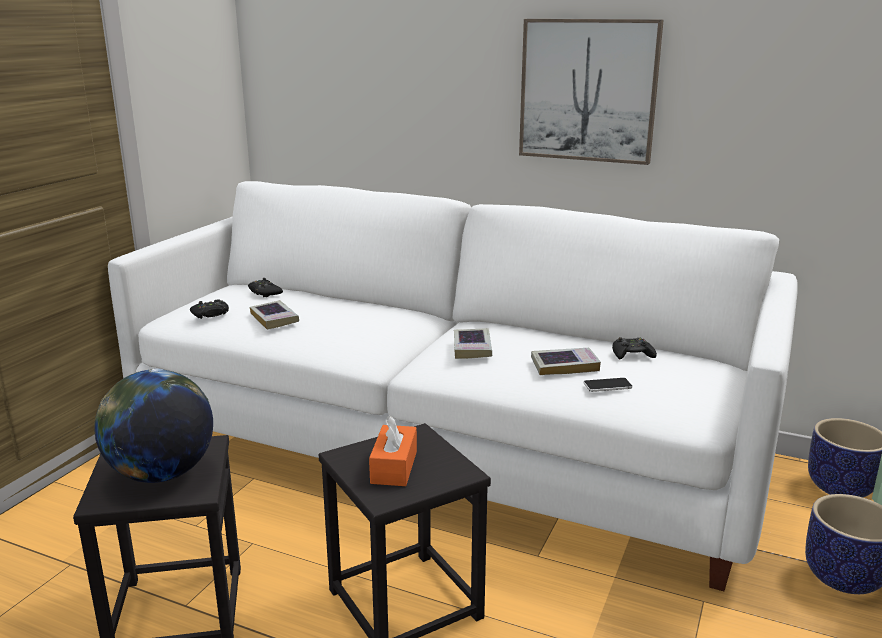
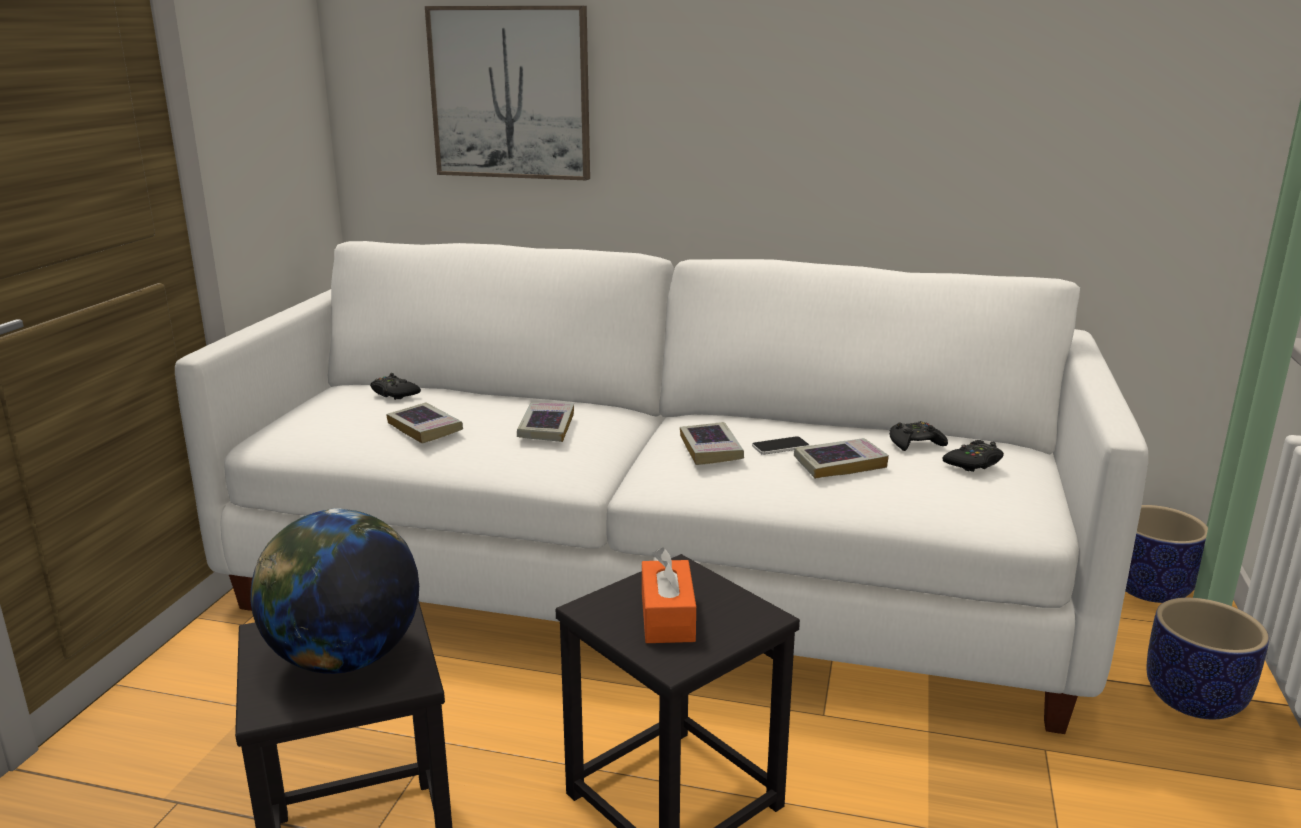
camera: 10 degrees left, 0 degrees up
(211, 314) = (330, 427): black game controller -> black game controller (973, 463)
(360, 324) = (546, 427): none -> book
(588, 90) = (820, 107): picture -> picture (511, 93)
(607, 385) = (905, 485): phone -> phone (780, 446)

